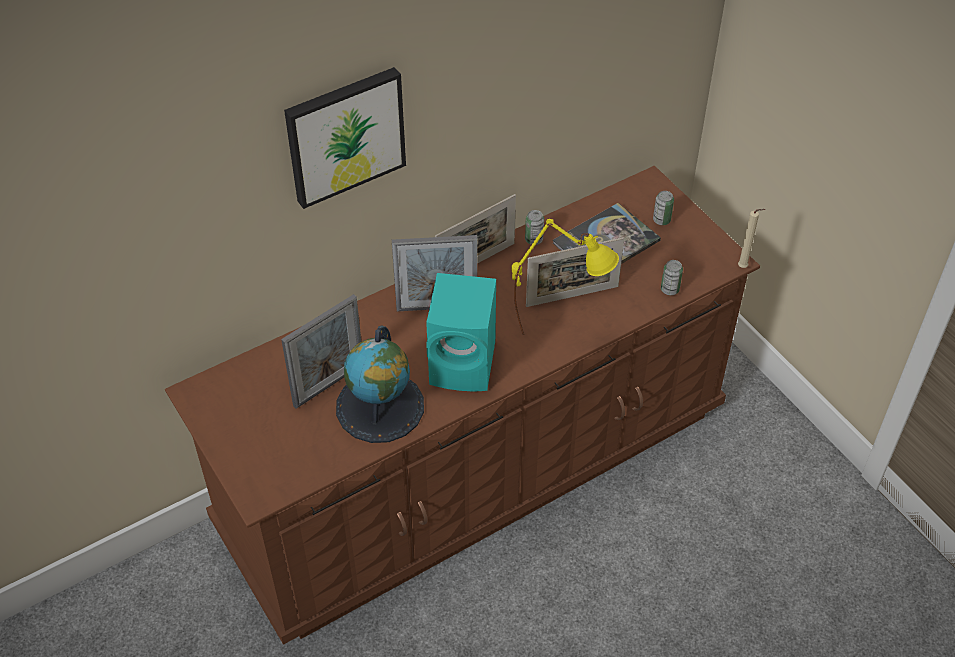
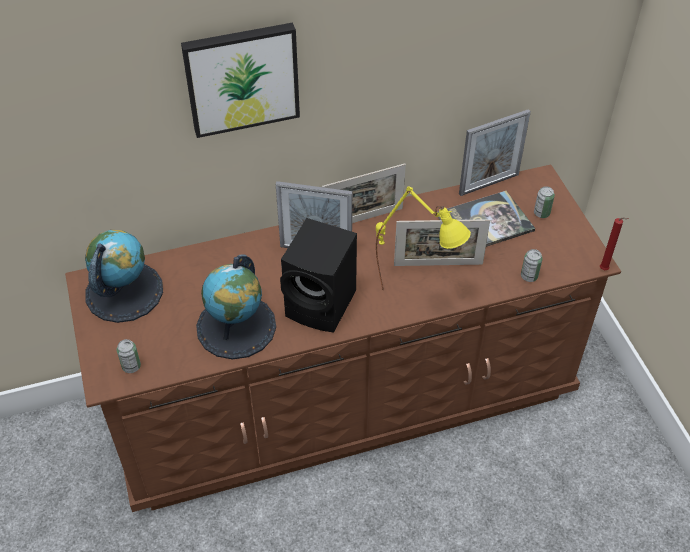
camera: 15 degrees right, 0 degrees up
(240, 395) = (124, 291): none -> globe
(329, 385) = (200, 298): picture frame -> picture frame (489, 184)
(465, 364) = (323, 305): turquoise speaker -> black speaker
(534, 239) = (421, 208): can -> can (131, 366)
(744, 267) = (605, 270): beige candle -> red candle

